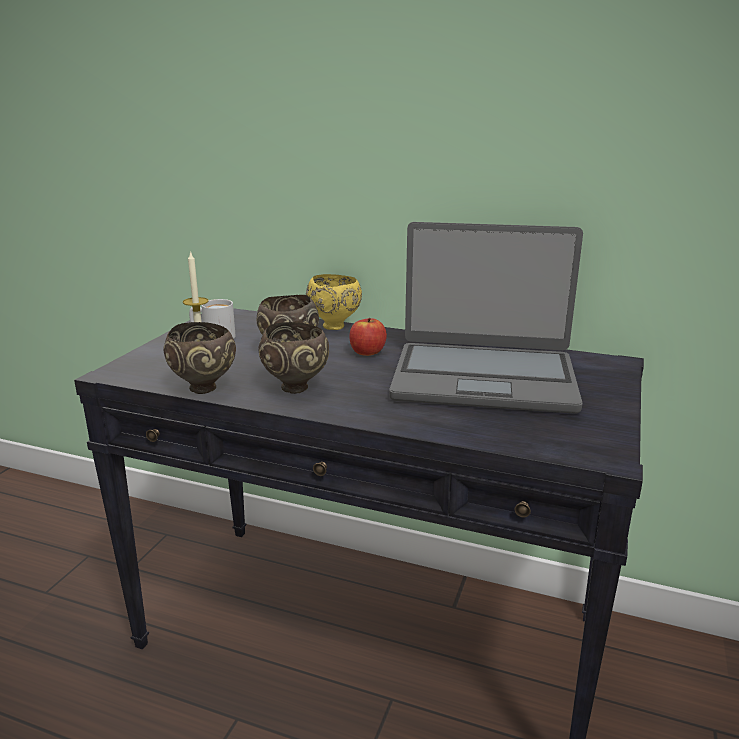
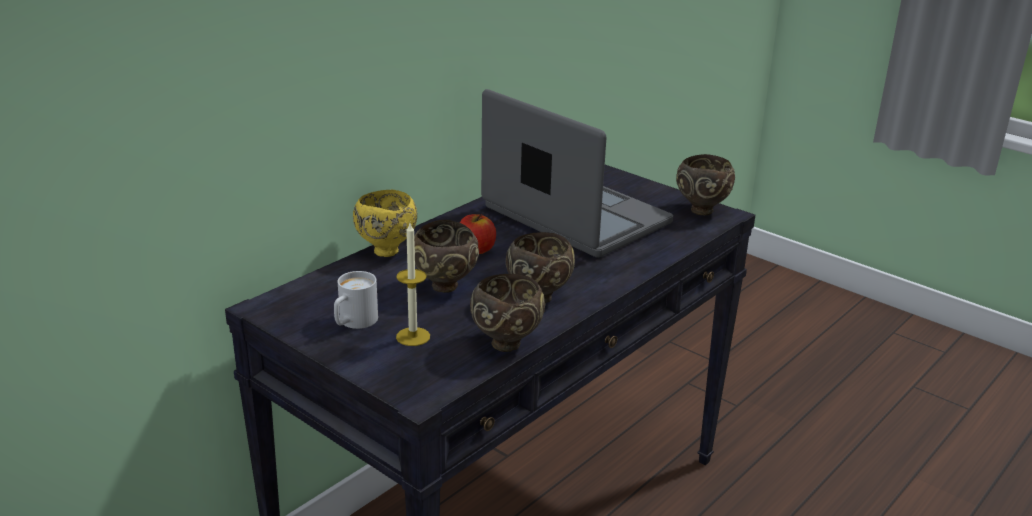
camera: 70 degrees left, 5 degrees up
(483, 378) = (574, 216): laptop -> laptop turned 75 degrees counterclockwise
(598, 441) = (701, 210): none -> brown bowl

